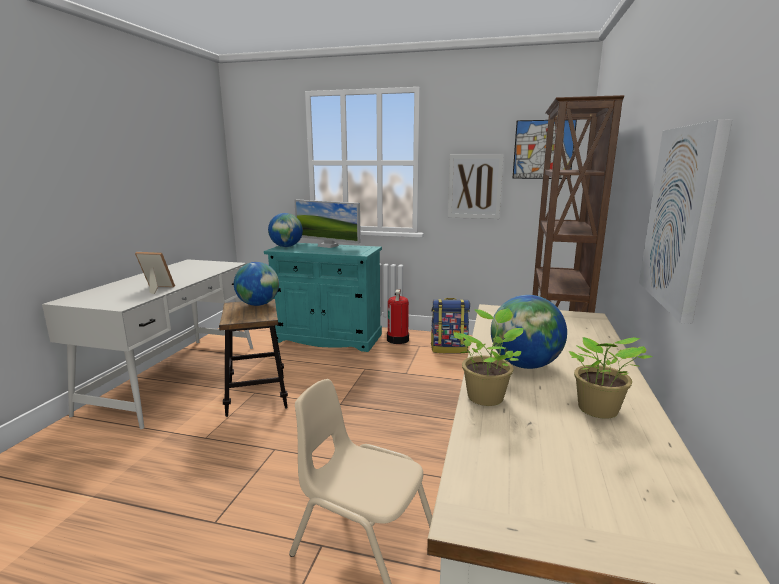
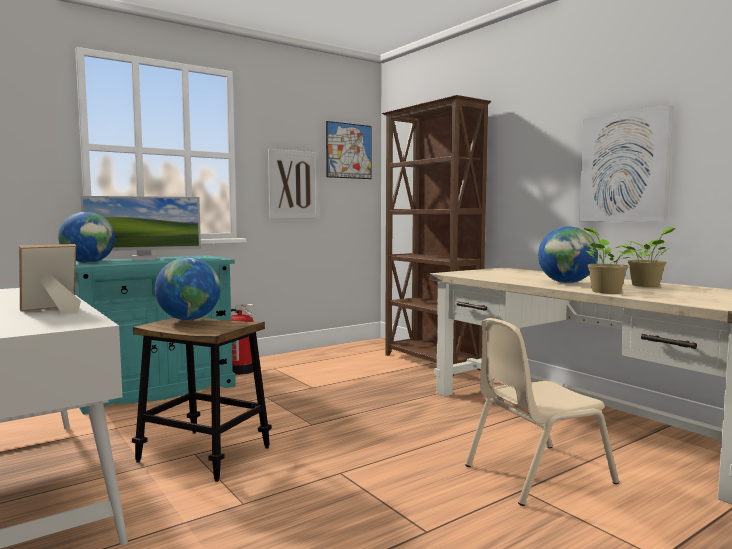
camera: 50 degrees left, 10 degrees down
(449, 349) = (305, 363): backpack -> none

